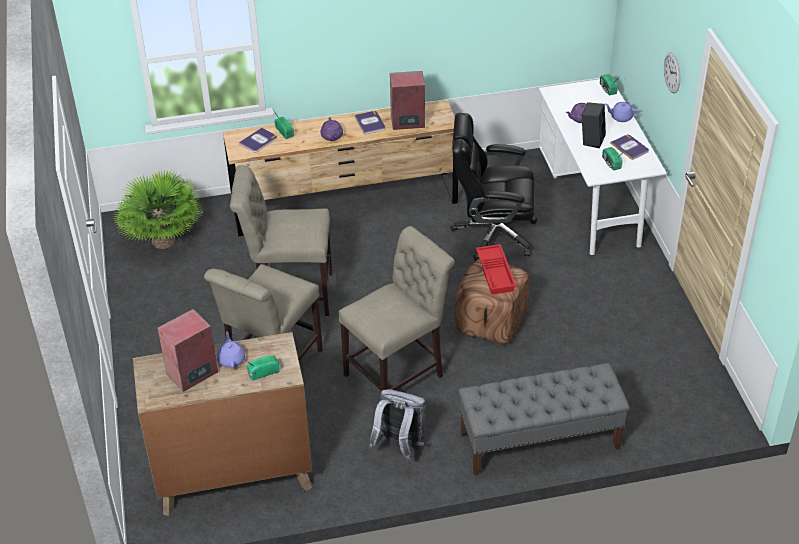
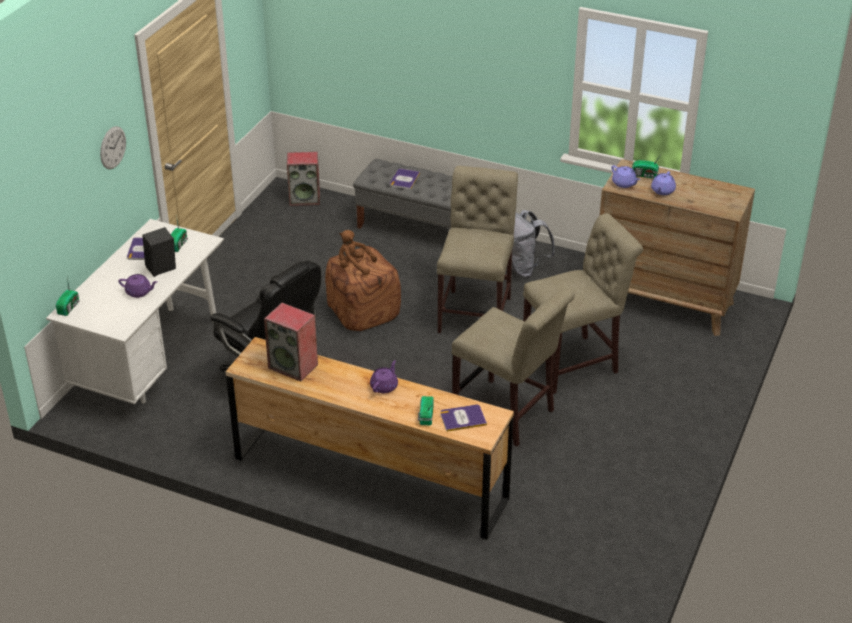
camera: 145 degrees left, 5 degrees down
(163, 241) = (592, 535): potted plant -> none
(192, 373) = (699, 194): speaker -> speaker (305, 198)
(370, 123) = (330, 383): book -> book (404, 179)
(398, 373) = (476, 311): beige chair -> beige chair turned 105 degrees clockwise
(496, 273) = (354, 266): red tray -> brown plush toy
(621, 117) = (105, 276): purple teapot -> purple teapot (624, 184)

